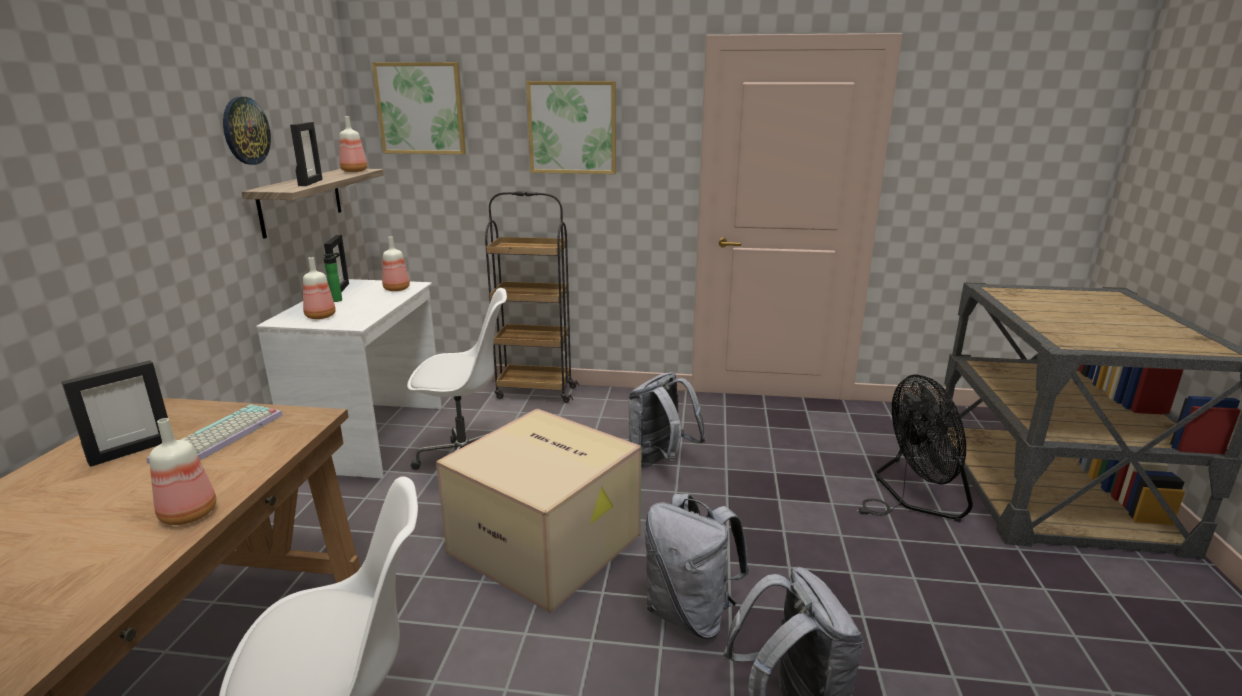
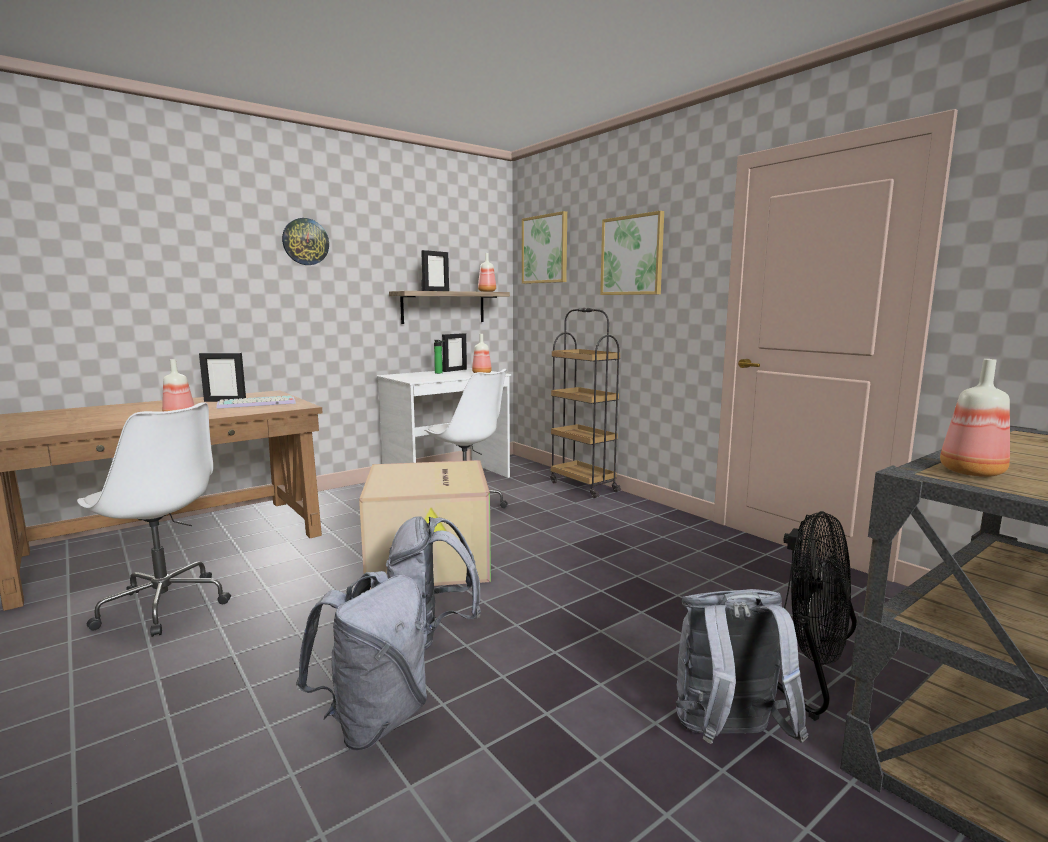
camera: 45 degrees right, 10 degrees down
(245, 131) = (401, 255): wall clock -> wall clock (305, 241)
(320, 317) = (410, 376): bottle -> bottle (971, 472)
(660, 461) = (592, 551): grey backpack -> grey backpack (727, 736)

